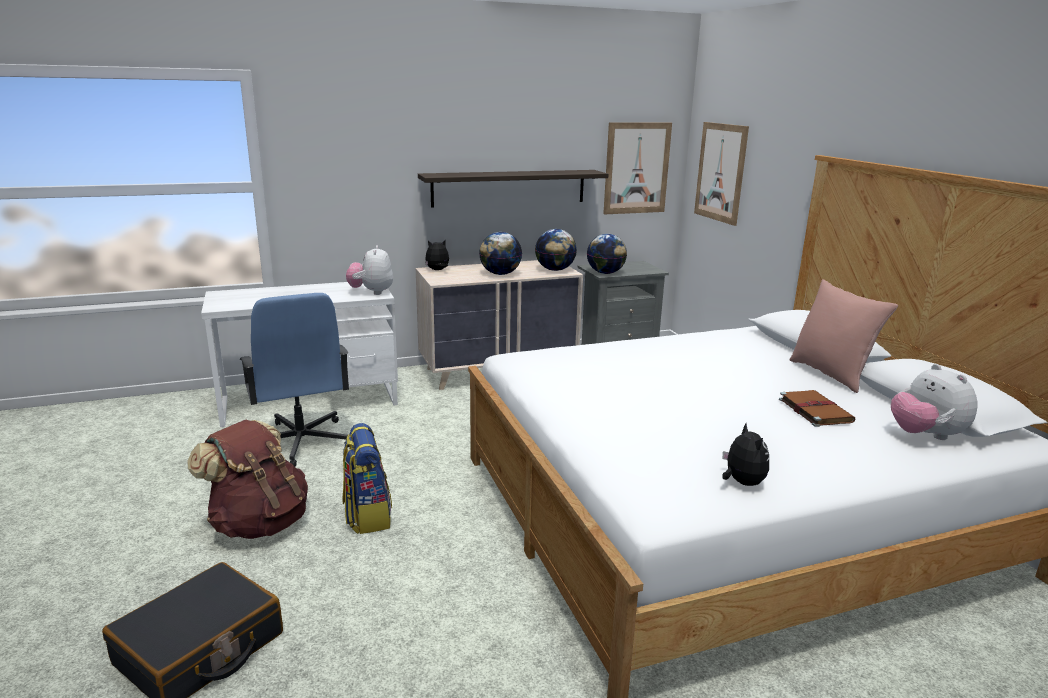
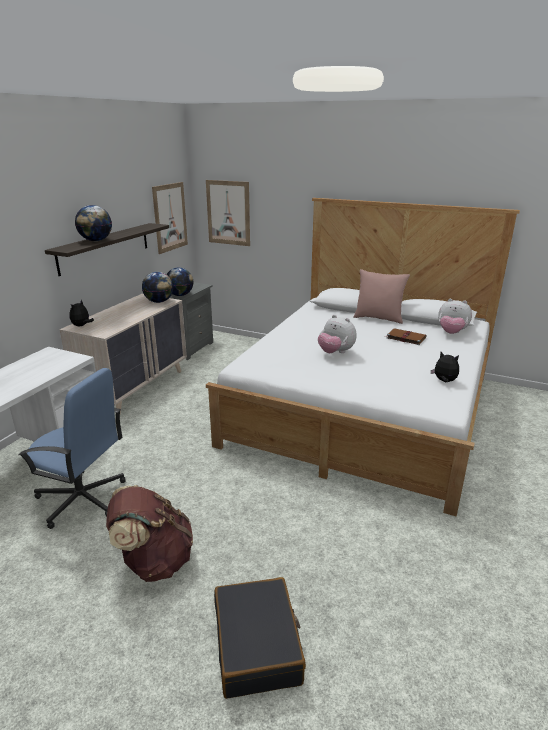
camera: 45 degrees left, 5 degrees up
(367, 515) = (212, 512): backpack -> none
(371, 292) = (66, 358): plush toy -> plush toy (335, 352)
(500, 274) = (131, 315): globe -> globe (96, 241)

